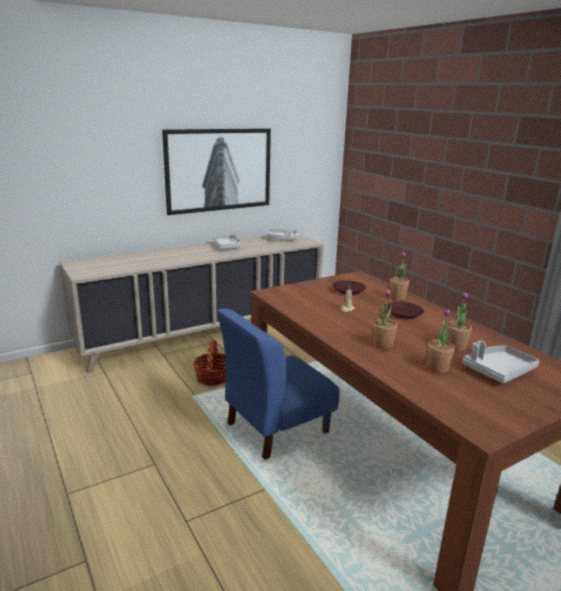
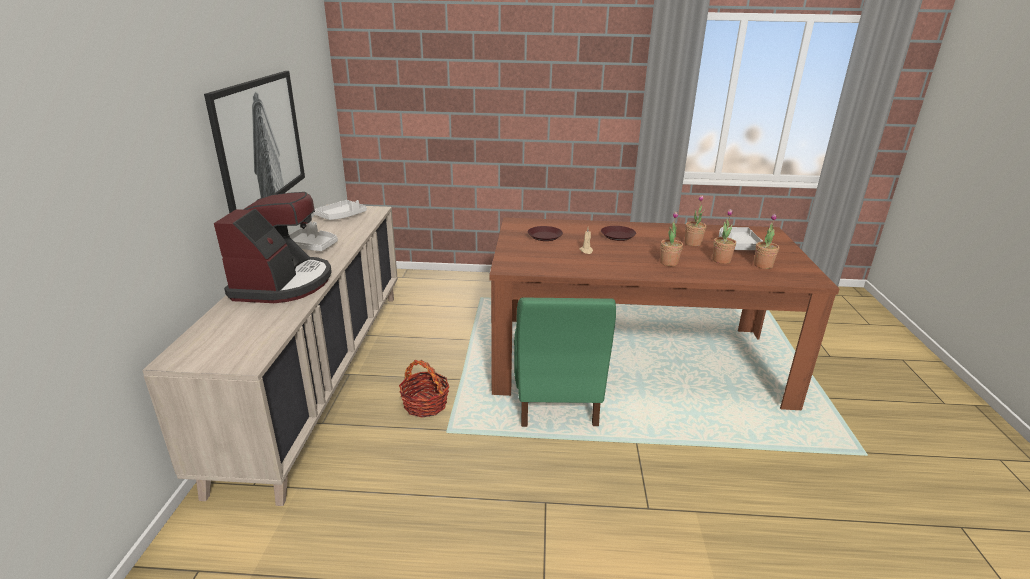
camera: 55 degrees left, 5 degrees up
(173, 255) = (283, 283): none -> coffee machine
(276, 428) = (556, 401): blue chair -> green chair
(397, 298) = (584, 227): potted plant -> potted plant (763, 265)

